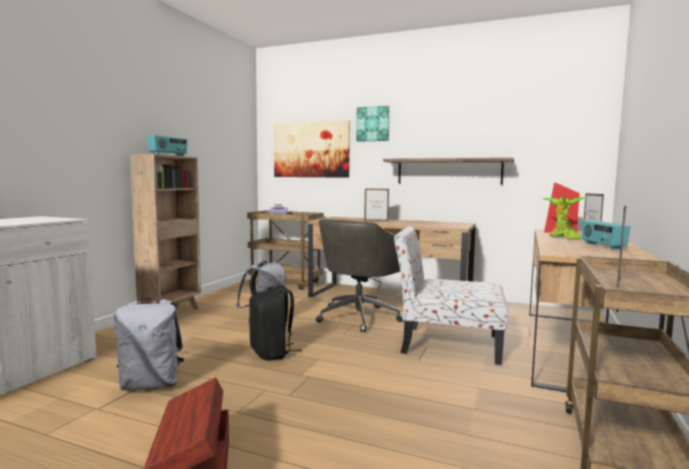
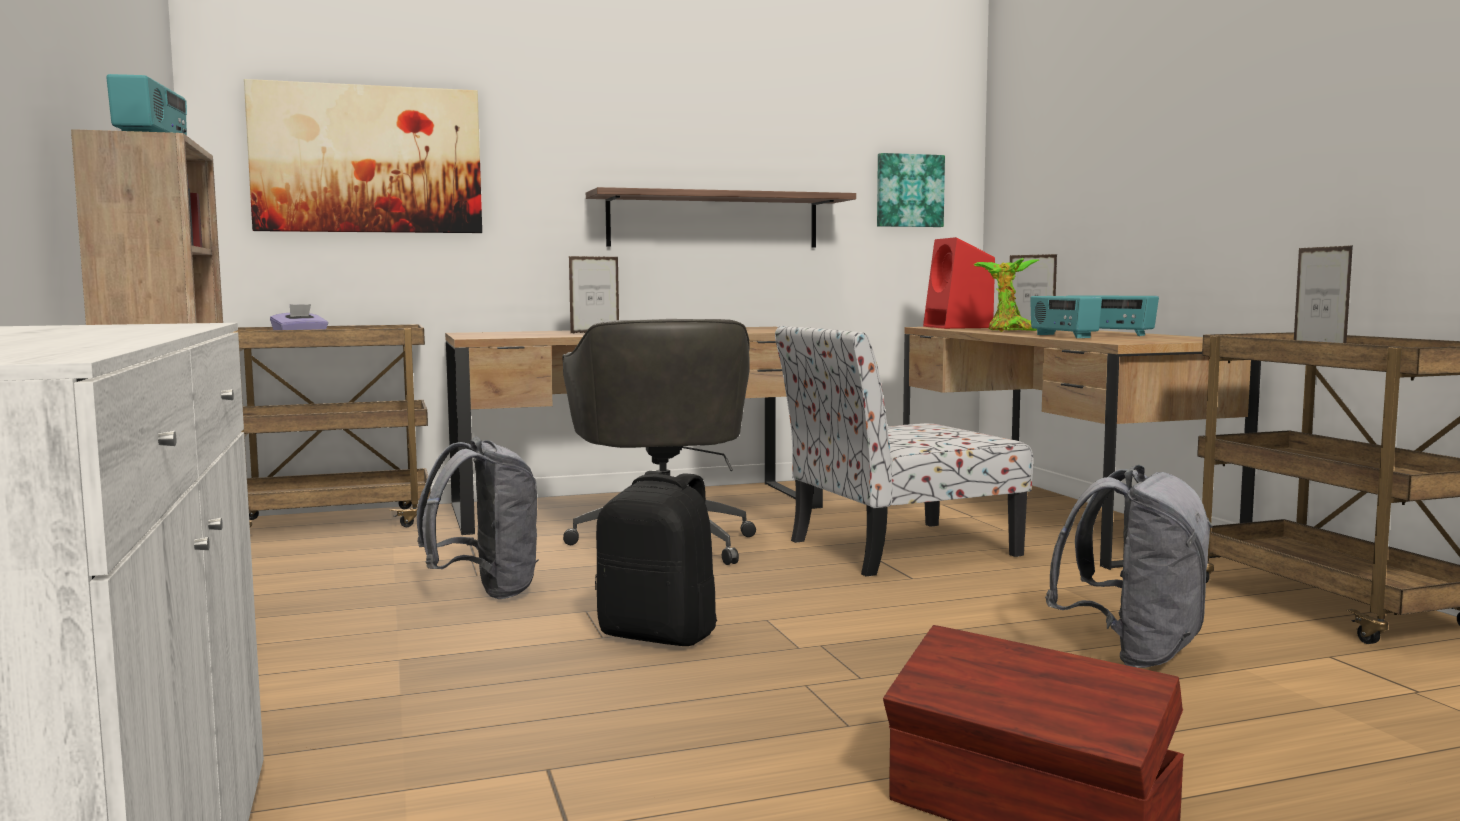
camera: 40 degrees left, 0 degrees up
(151, 385) = (566, 755): grey backpack -> grey backpack (1133, 653)
(373, 124) = (538, 105): picture -> picture (909, 191)
(561, 244) = (1062, 336): none -> radio

